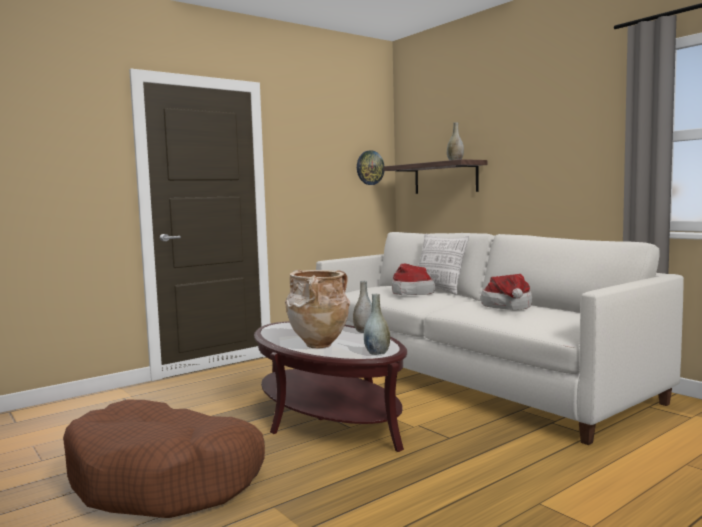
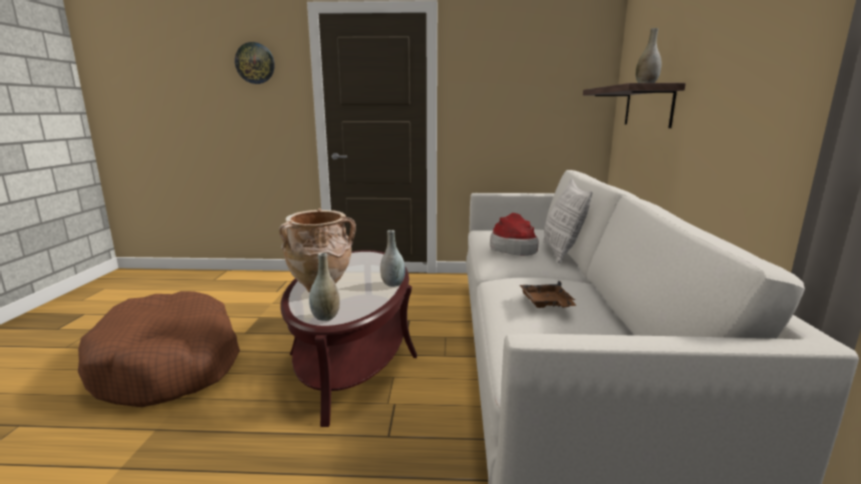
camera: 40 degrees right, 10 degrees up
(369, 167) = (576, 91): wall clock -> wall clock (255, 63)
(508, 306) = (546, 303): hat -> brown tray

